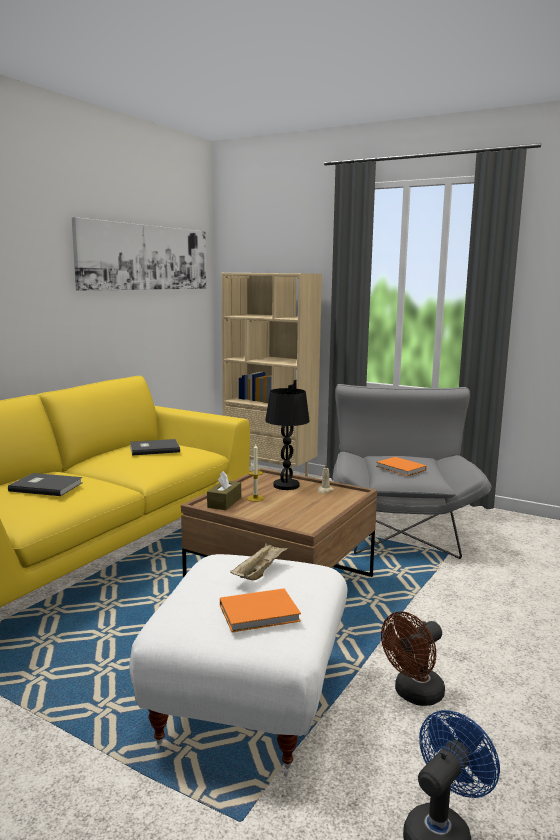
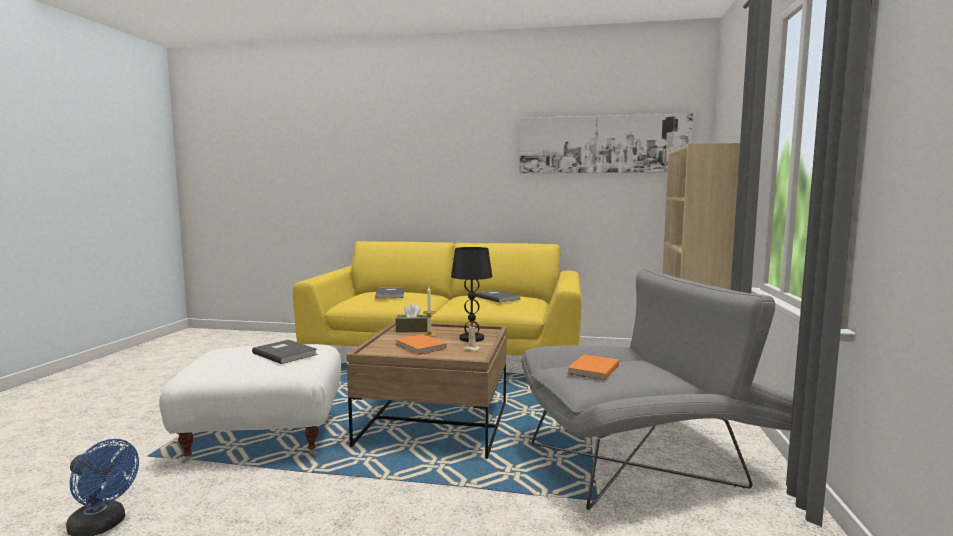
camera: 70 degrees right, 5 degrees down
(259, 572) = (286, 353): beige tray -> grey book
(261, 613) = (223, 360): orange book -> orange book (420, 347)
(414, 695) = (273, 501): brown fan -> none

